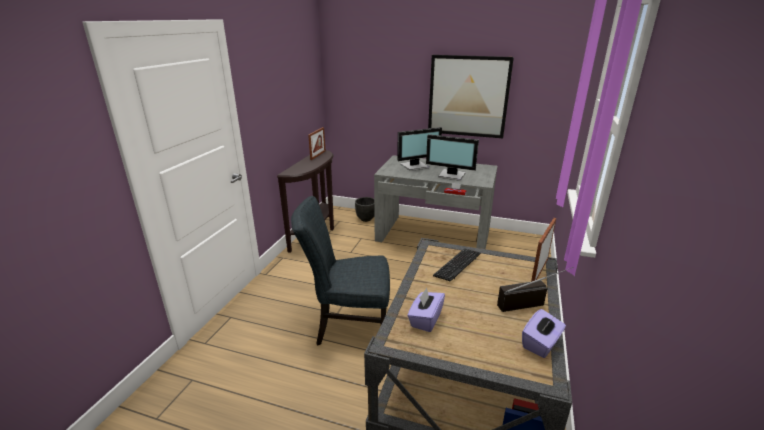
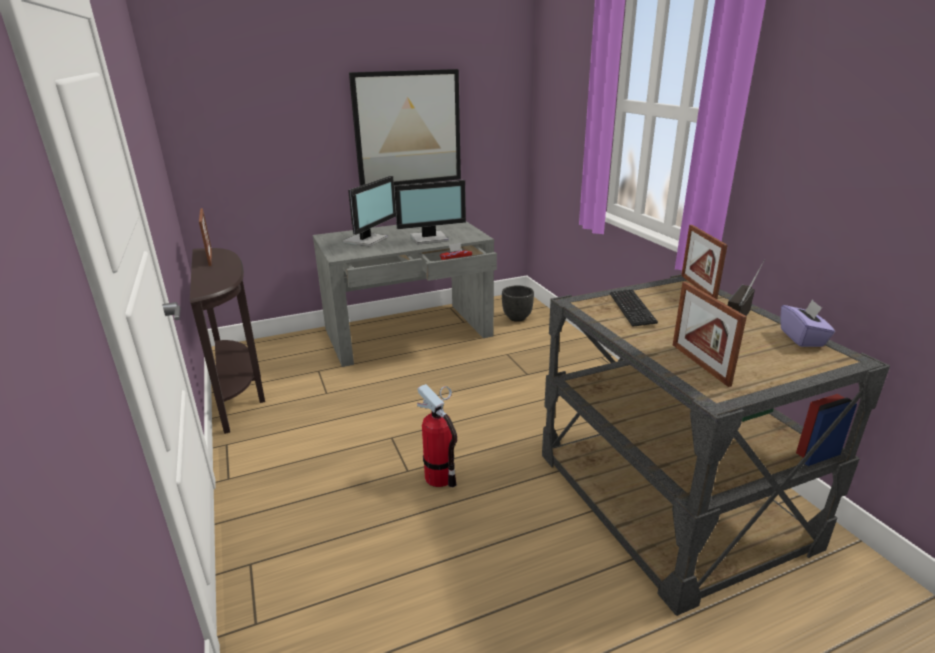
camera: 40 degrees left, 0 degrees up
(347, 325) = (440, 477): grey chair -> fire extinguisher
(366, 219) = (293, 345): black planter -> black planter (517, 318)
(425, 319) = (700, 364): purple tissue box -> picture frame

